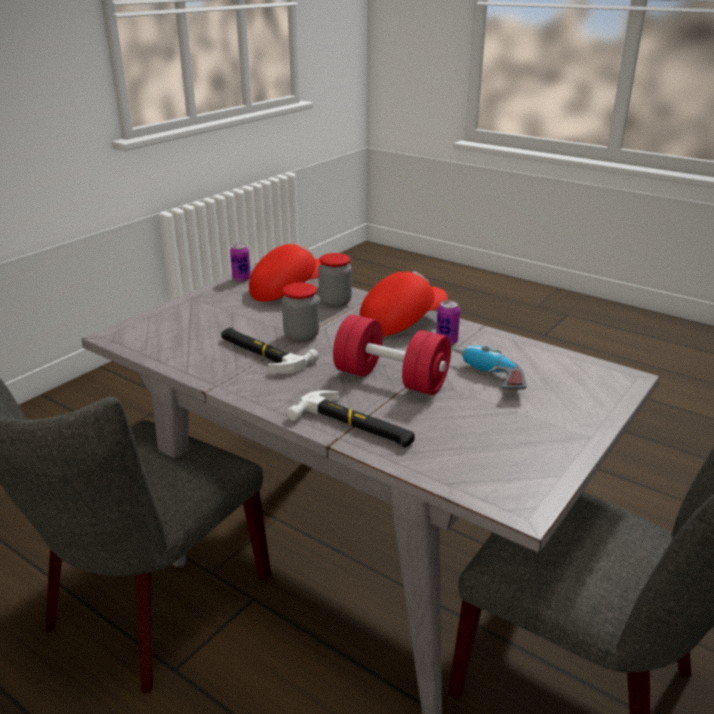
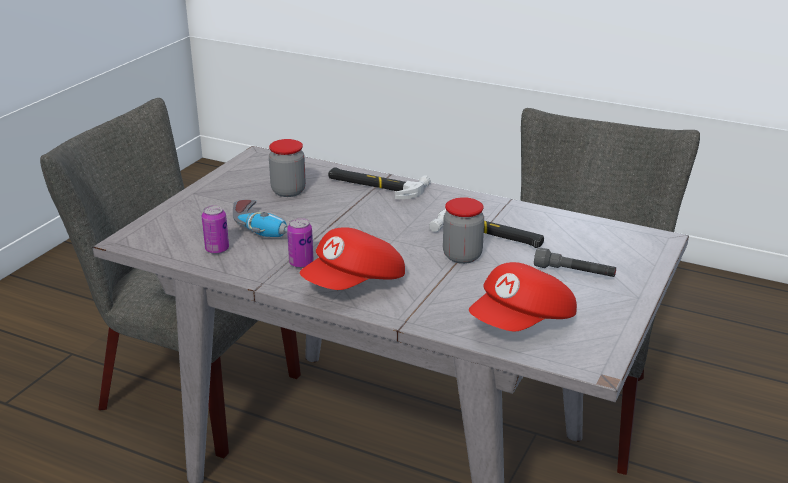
camera: 170 degrees right, 0 degrees up
(219, 316) = (574, 273): none -> grey flashlight
(241, 278) = (608, 340): can -> can (217, 249)
(335, 302) = (448, 308): jar -> jar (288, 191)
(391, 379) = (354, 220): red dumbbell -> none

